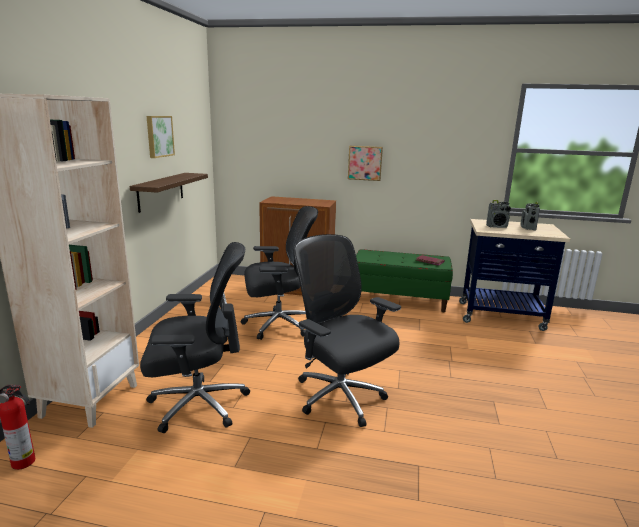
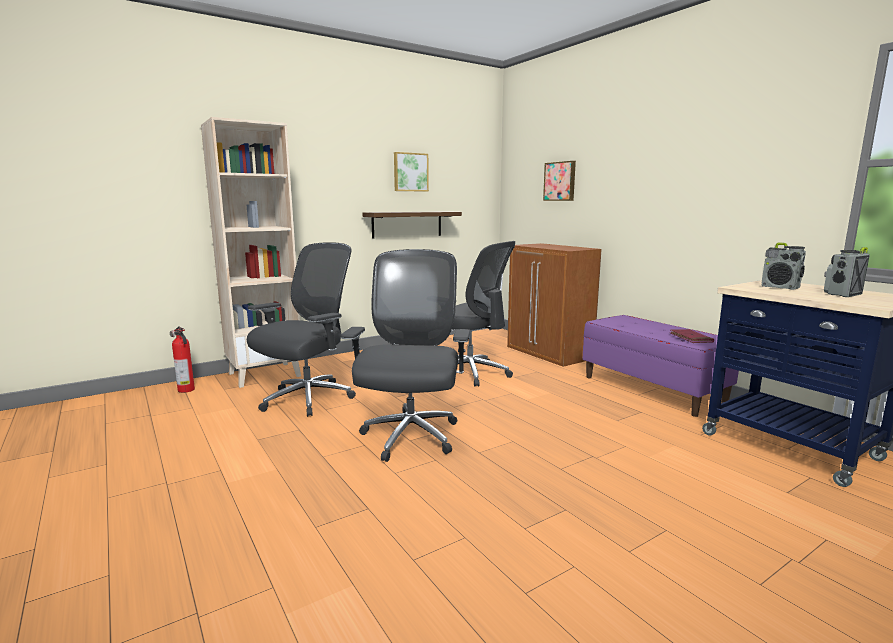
camera: 45 degrees right, 5 degrees down
(197, 406) = (307, 399): office chair -> office chair turned 90 degrees counterclockwise
(365, 163) = (637, 199): picture -> picture (560, 181)
(399, 300) = (652, 389): green bench -> purple bench

